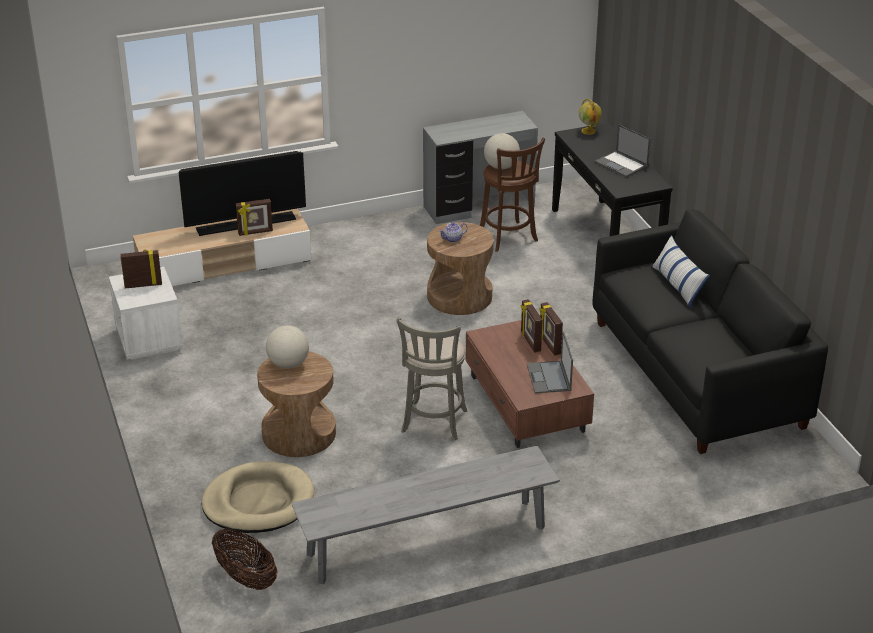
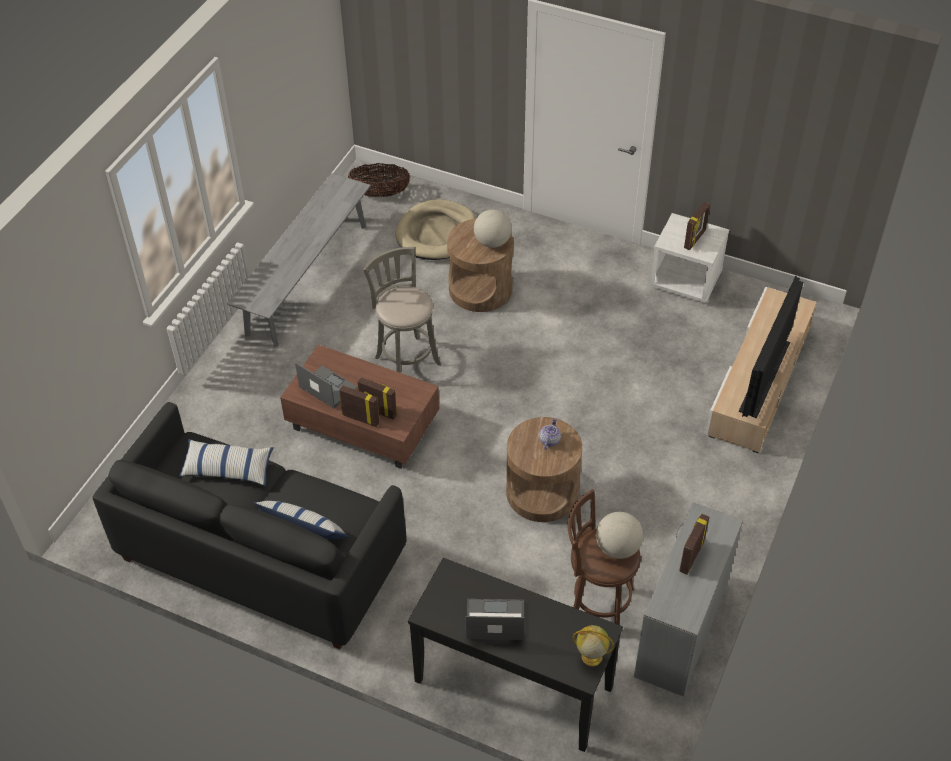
camera: 135 degrees right, 15 degrees up
(255, 232) = (743, 374): picture frame -> picture frame (691, 556)
(695, 344) = (228, 468): none -> pillow

